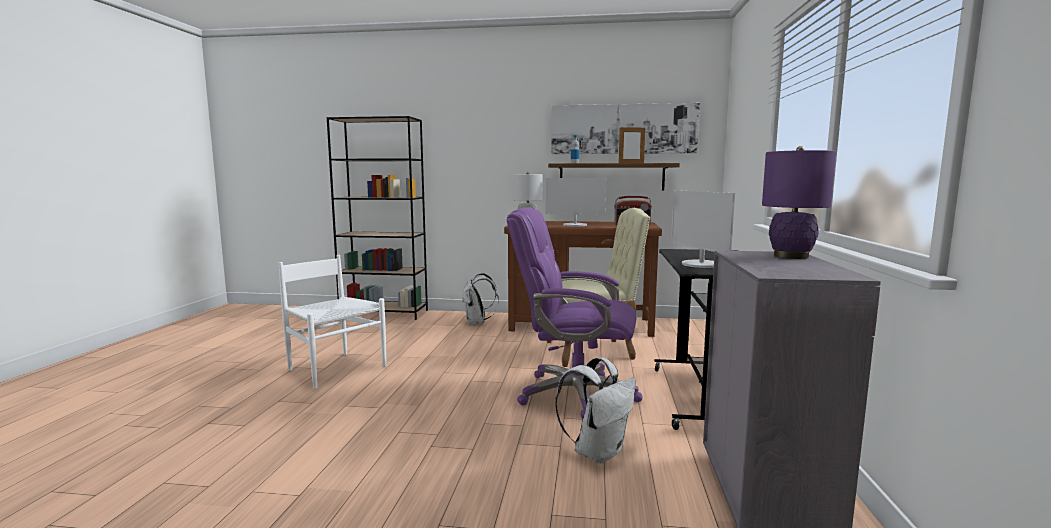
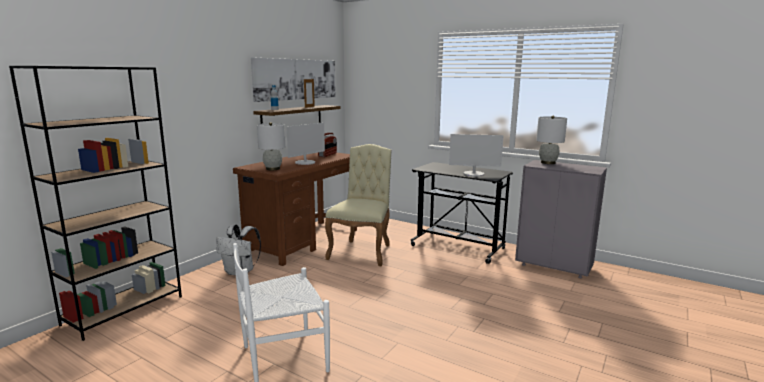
camera: 65 degrees left, 5 degrees up
(575, 394) = (428, 274): purple office chair -> none
(598, 452) = (503, 286): white backpack -> none
(790, 256) = (548, 163): purple table lamp -> white table lamp

